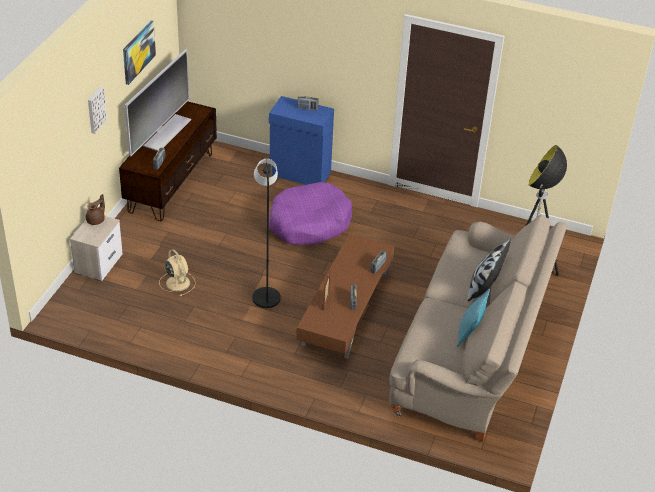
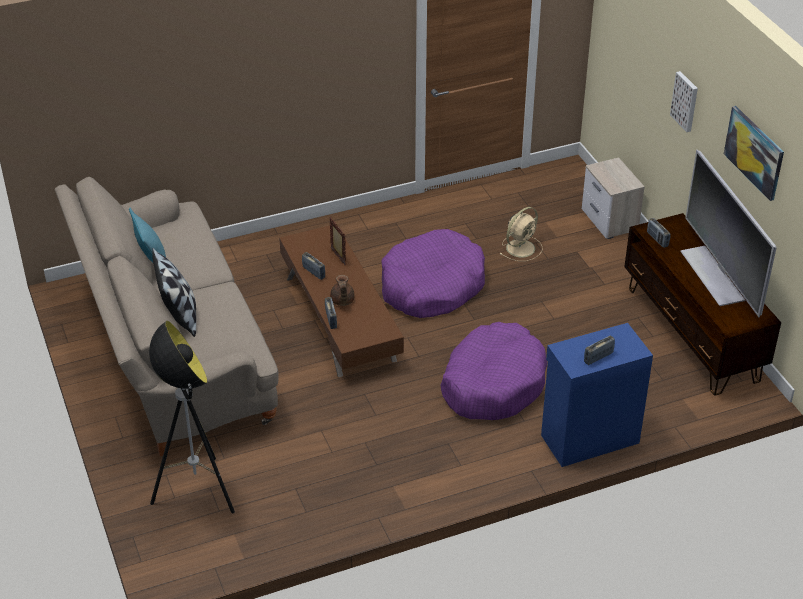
camera: 140 degrees right, 0 degrees up
(96, 220) = (627, 182): brown teapot -> brown teapot (342, 301)
(177, 282) = (521, 247): beige fan -> beige fan turned 60 degrees counterclockwise
(265, 294) = (431, 286): black floor lamp -> purple dog bed

